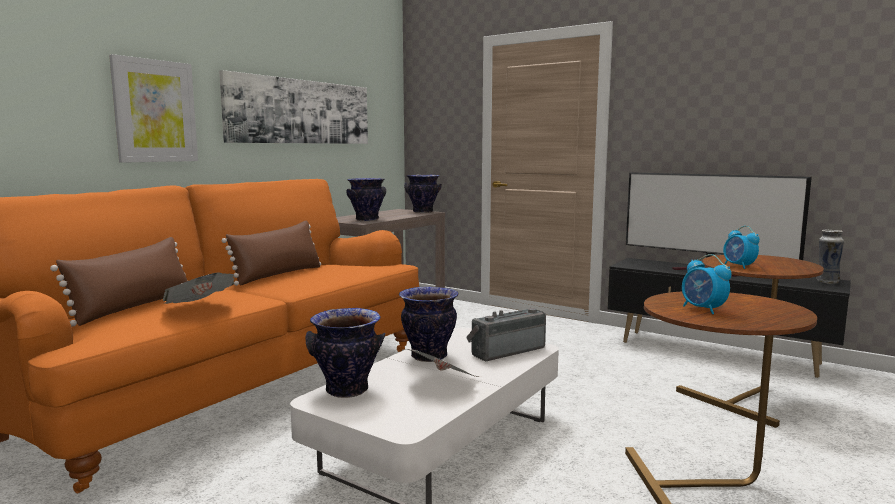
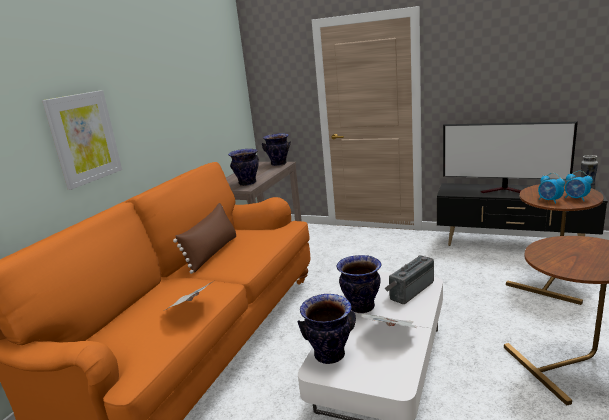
camera: 10 degrees left, 10 degrees up
(134, 307) = (134, 317): brown pillow -> none
(301, 112) = (182, 105): picture -> none
(703, 309) = (570, 260): alarm clock -> alarm clock (576, 199)

